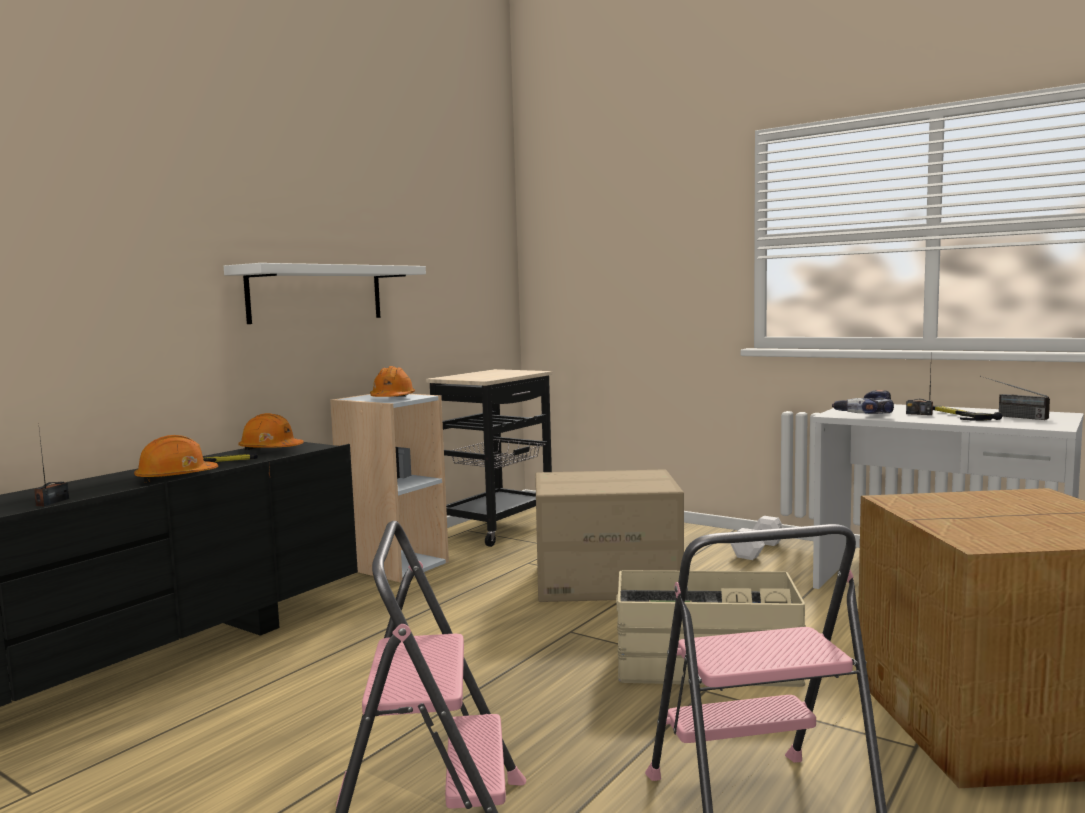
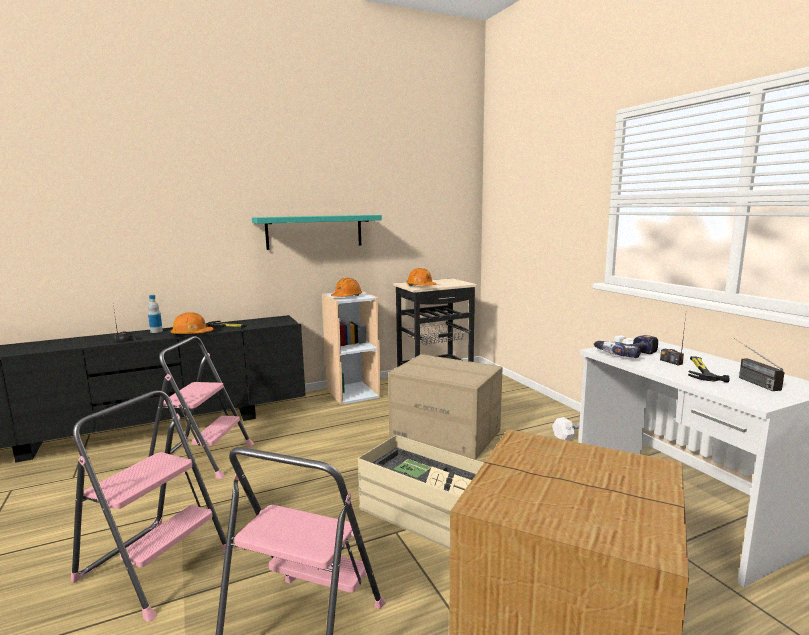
camera: 30 degrees right, 5 degrees up
(81, 484) = (156, 331): none -> bottle
(260, 697) = (198, 457): none -> pink step ladder
(271, 450) = (265, 321): orange hard hat -> orange hard hat (421, 286)
(316, 293) = (314, 231): white shelf -> turquoise shelf

